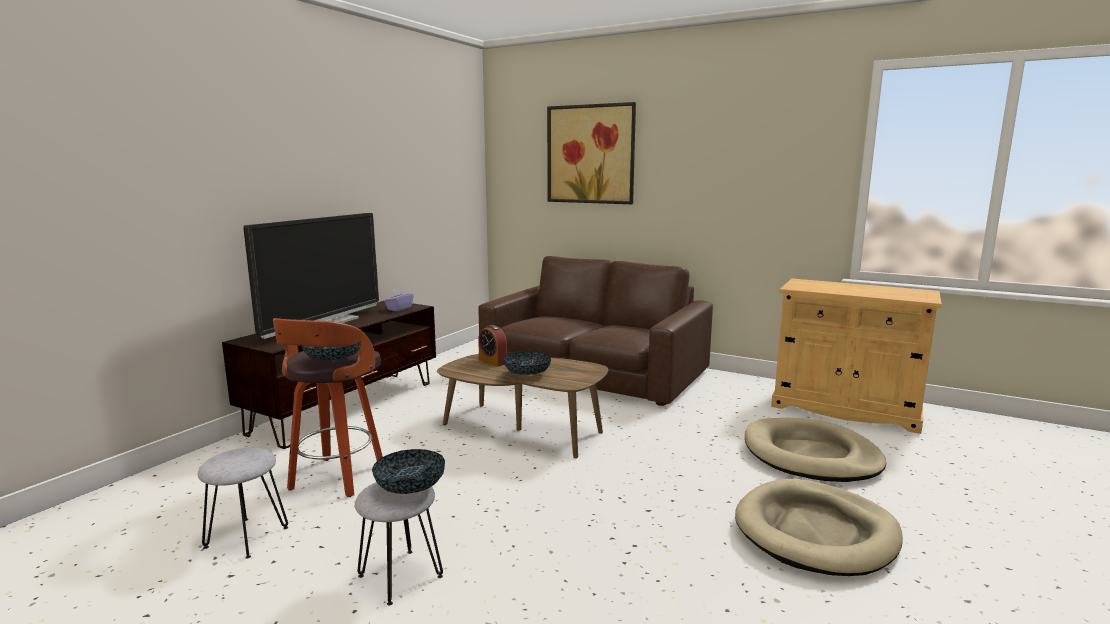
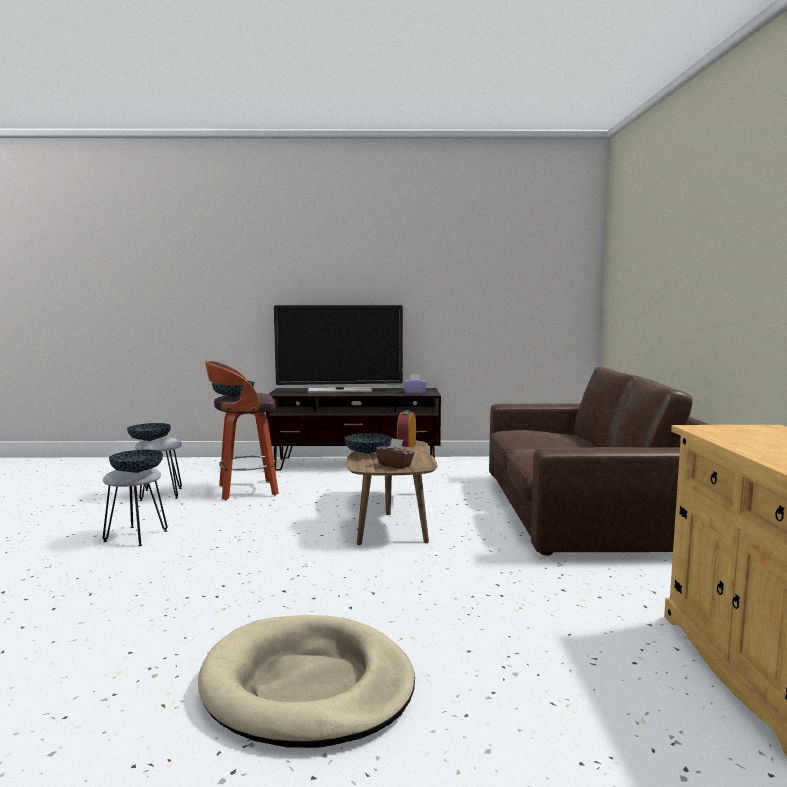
camera: 60 degrees right, 5 degrees down
(230, 464) = (149, 441): none -> bowl
(580, 374) = (395, 465): none -> brown tissue box
(590, 154) = (659, 243): picture -> none
(811, 455) = (529, 664): beige dog bed -> none

